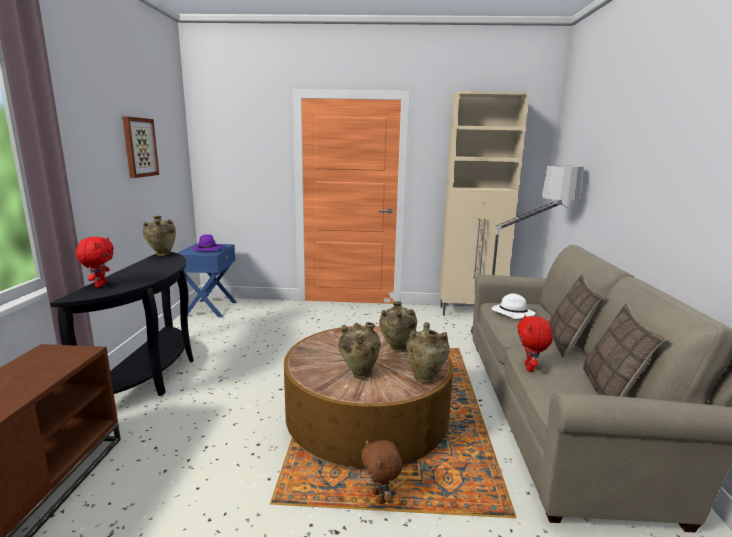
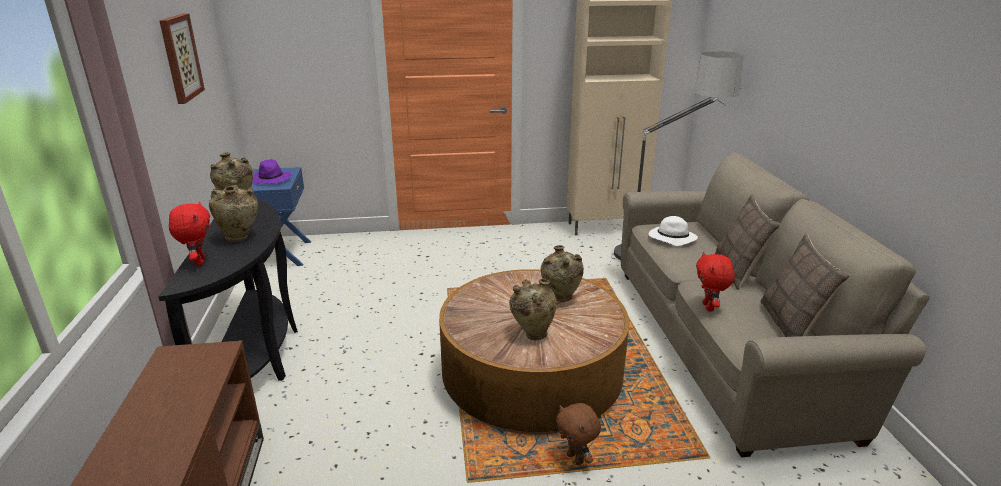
camera: 10 degrees left, 10 degrees up
(425, 378) = (604, 330): beige vase -> beige vase (240, 237)

